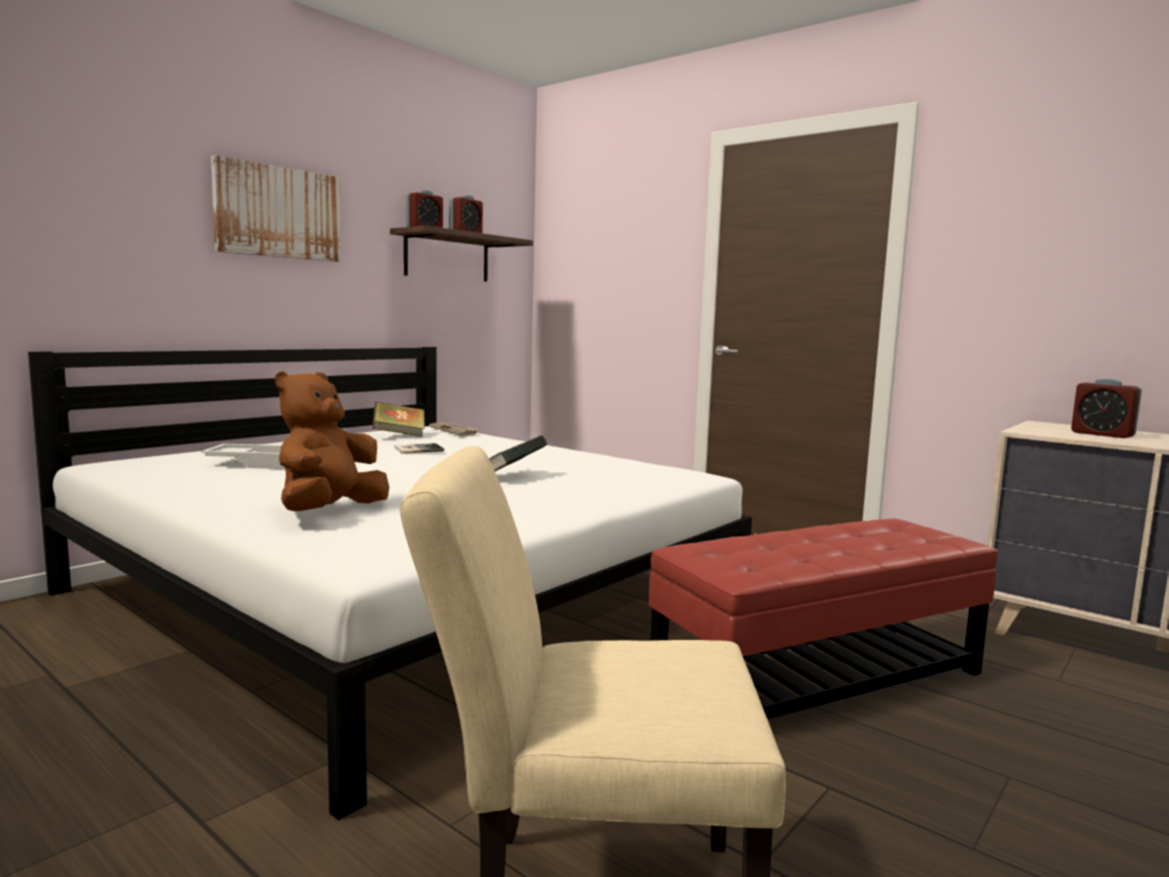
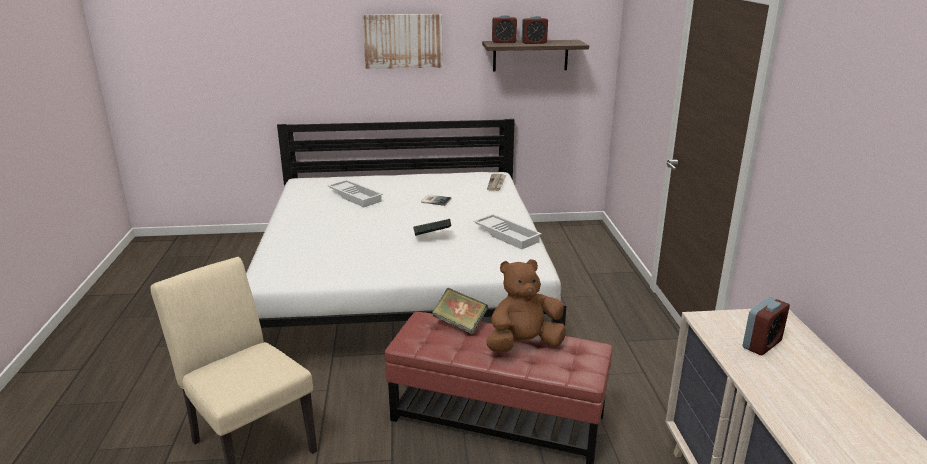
camera: 45 degrees right, 15 degrees up
(329, 512) = (312, 243): brown plush toy -> brown plush toy (524, 344)
(399, 435) = (455, 182): book -> book (460, 324)
(593, 460) = (507, 235): none -> white tray
(1102, 434) = (761, 344): alarm clock -> alarm clock turned 135 degrees counterclockwise

